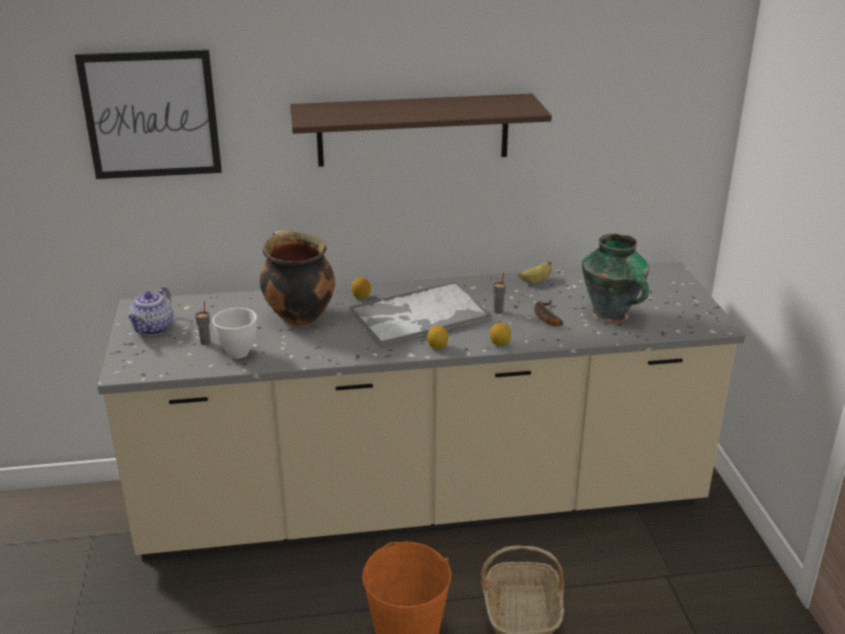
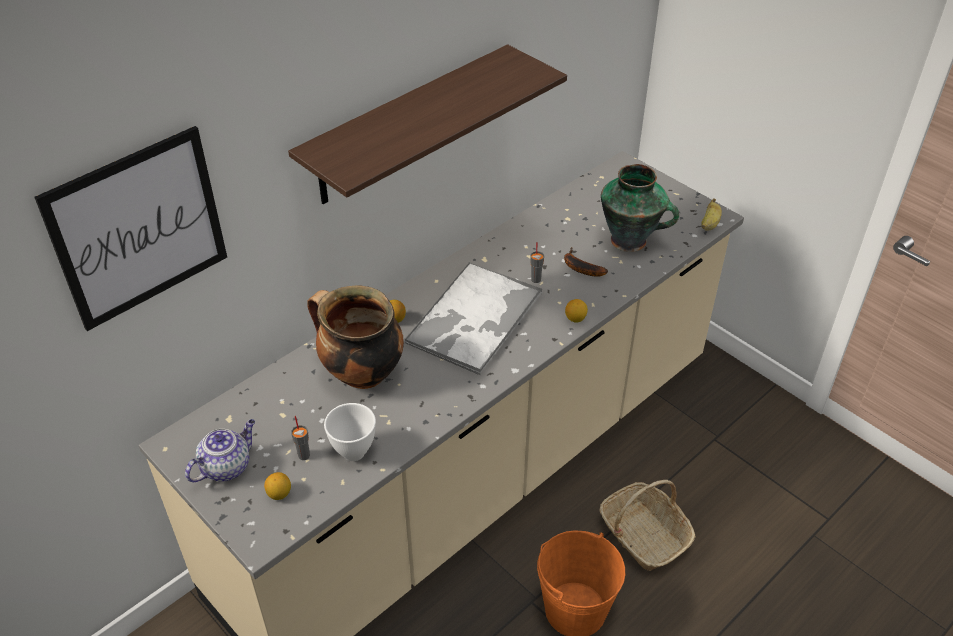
camera: 35 degrees left, 15 degrees up
(153, 329) = (227, 466): teapot -> teapot turned 120 degrees counterclockwise
(437, 347) = (528, 349): lemon -> lemon (279, 494)
(535, 281) = (530, 227): banana -> banana (709, 224)

